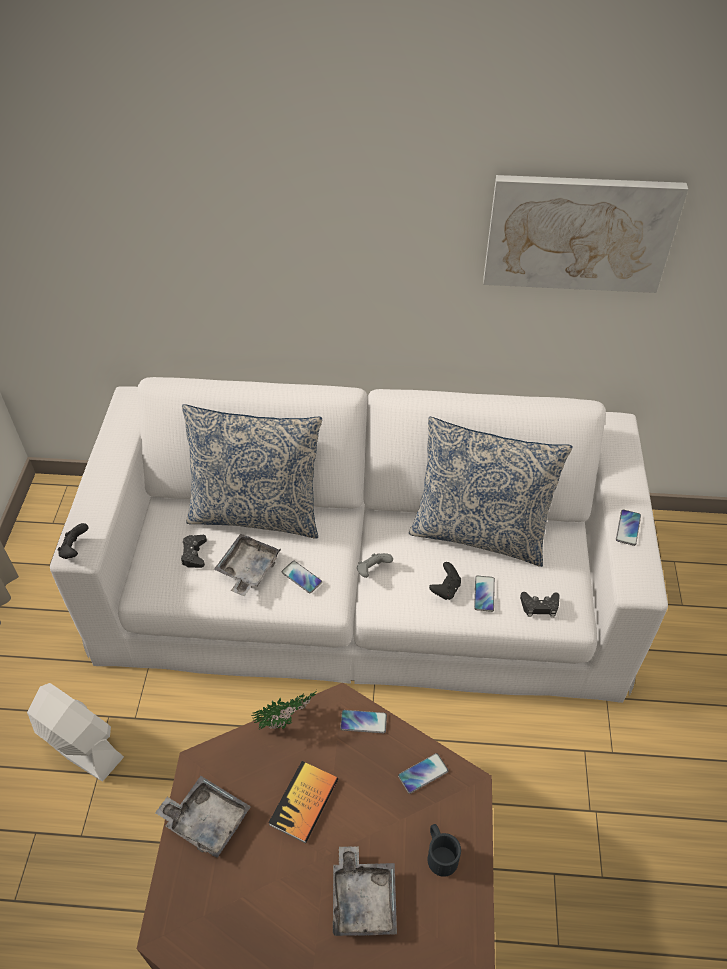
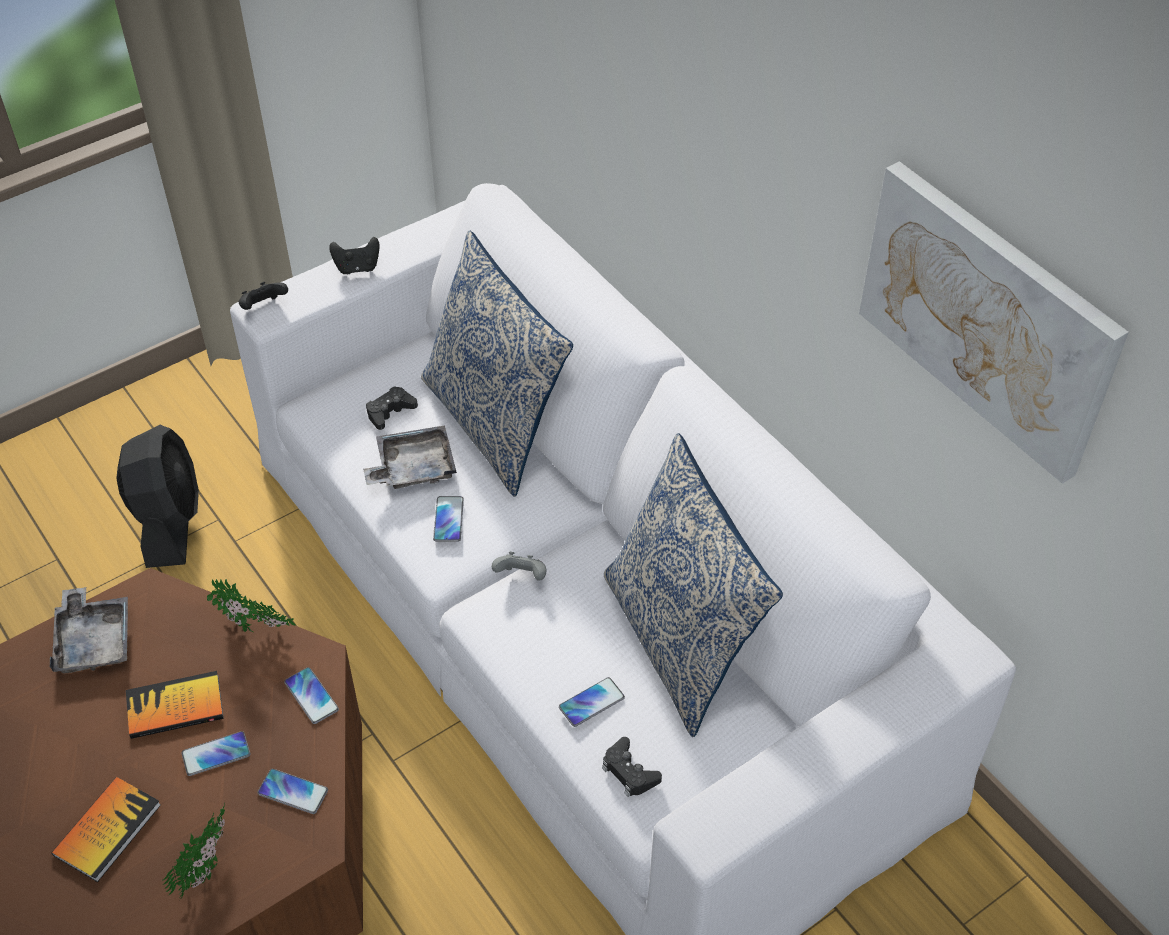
camera: 50 degrees right, 0 degrees up
(80, 745) = (170, 521): white fan -> black fan
(363, 899) = (107, 830): grey tray -> book
(440, 853) = (209, 868): black mug -> potted plant
(445, 589) = (561, 660): black game controller -> black game controller (357, 267)
(628, 528) = (789, 767): phone -> phone (216, 754)

